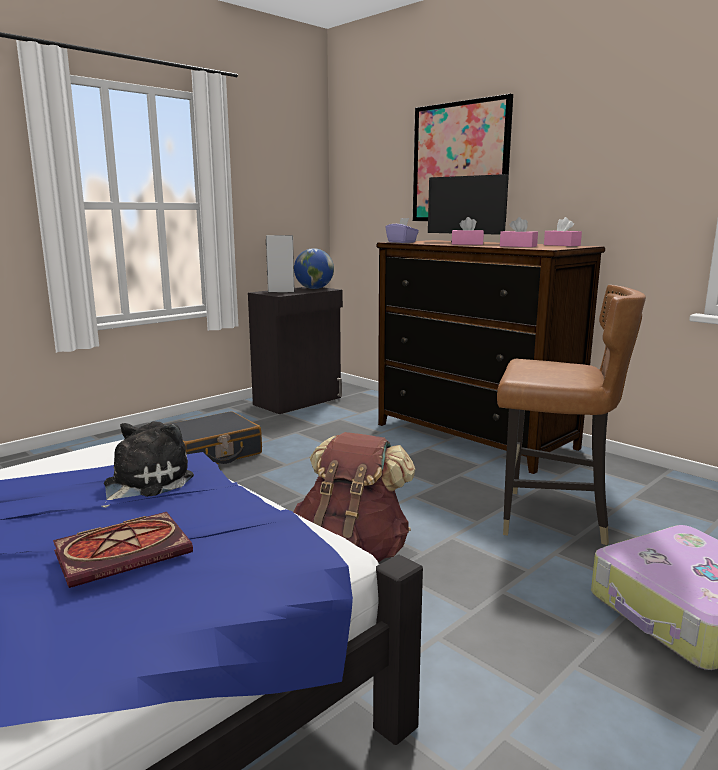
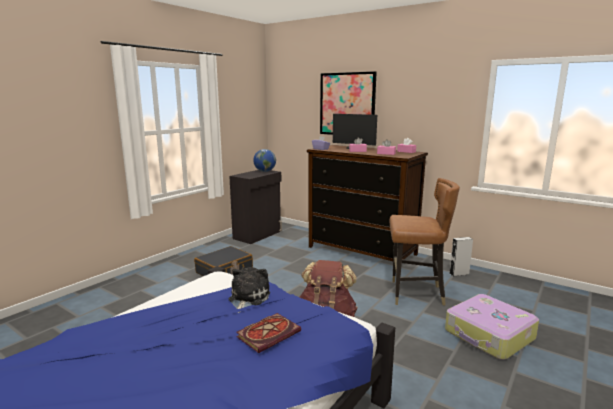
camera: 10 degrees left, 0 degrees up
(281, 291) = (248, 174): grey speaker -> grey speaker (459, 274)

